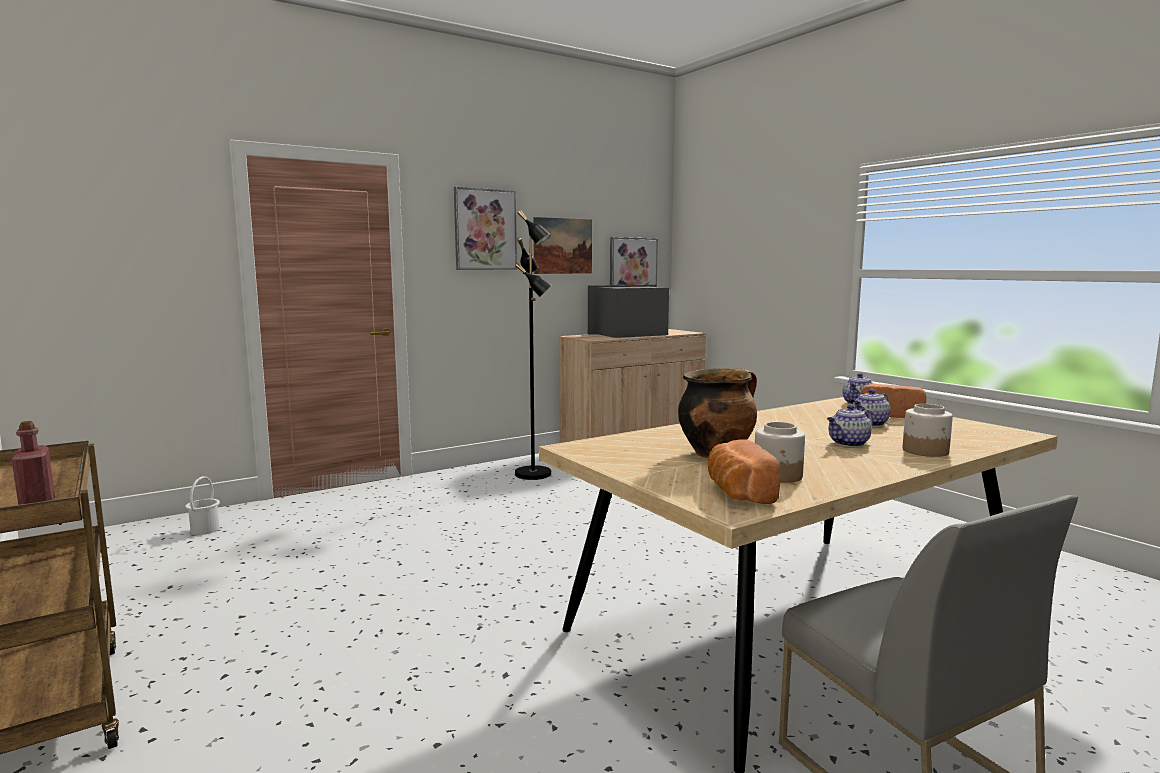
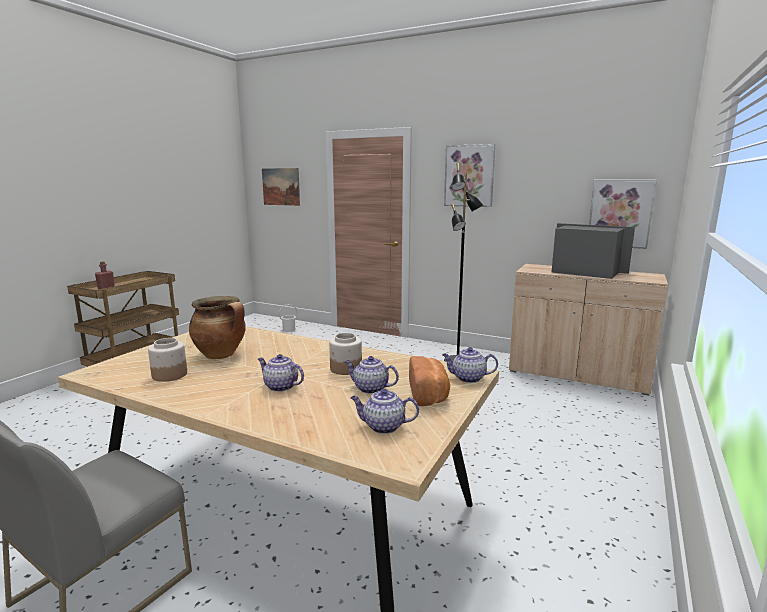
camera: 60 degrees right, 5 degrees up
(563, 246) = (539, 187): picture -> picture (281, 186)
(738, 493) = (126, 370): bread -> none
(926, 451) = (272, 415): jar -> jar (346, 369)
(958, 430) = (383, 427): none -> teapot

